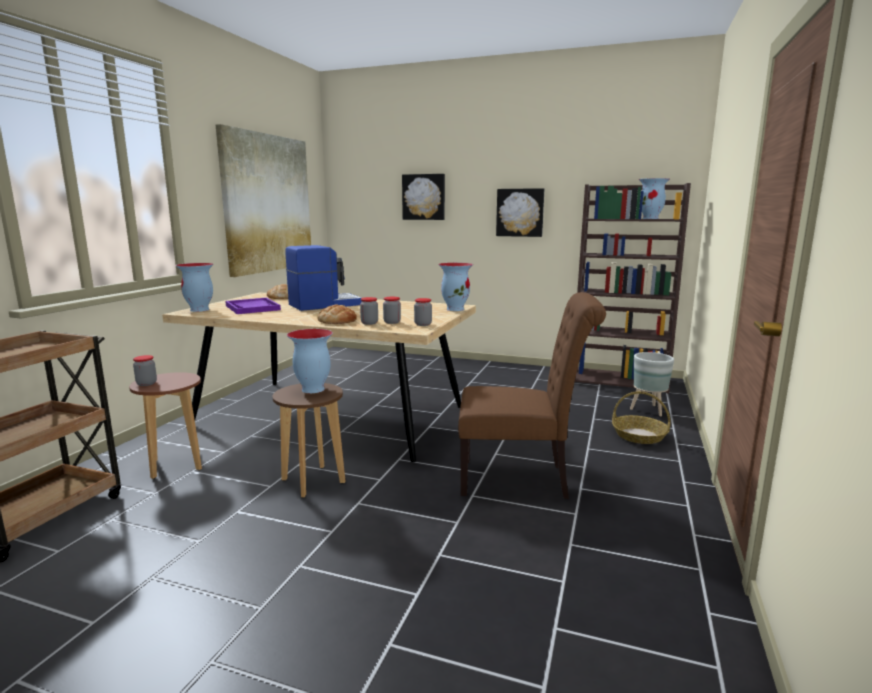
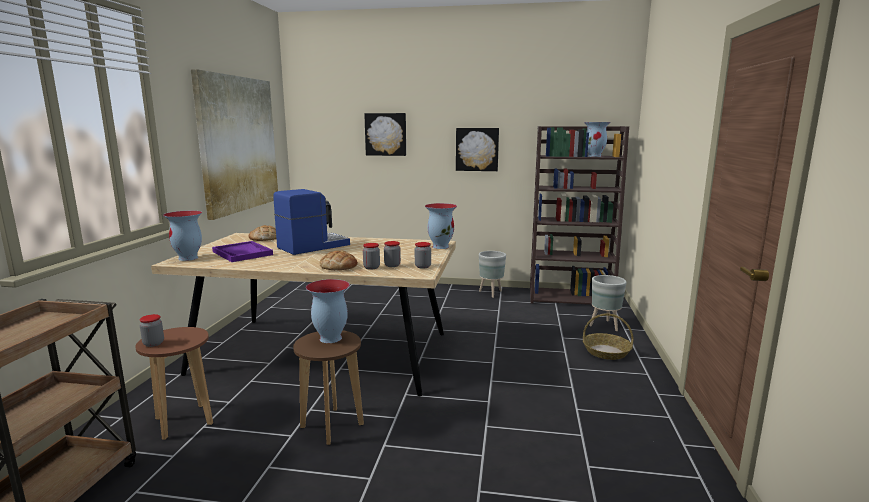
camera: 10 degrees left, 0 degrees up
(521, 479) = (523, 405): brown chair -> none
(530, 372) = (491, 293): none -> grey planter

